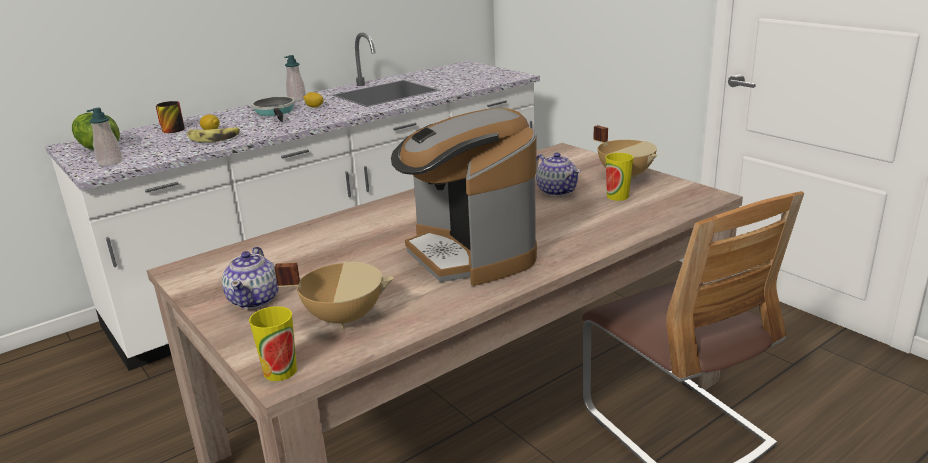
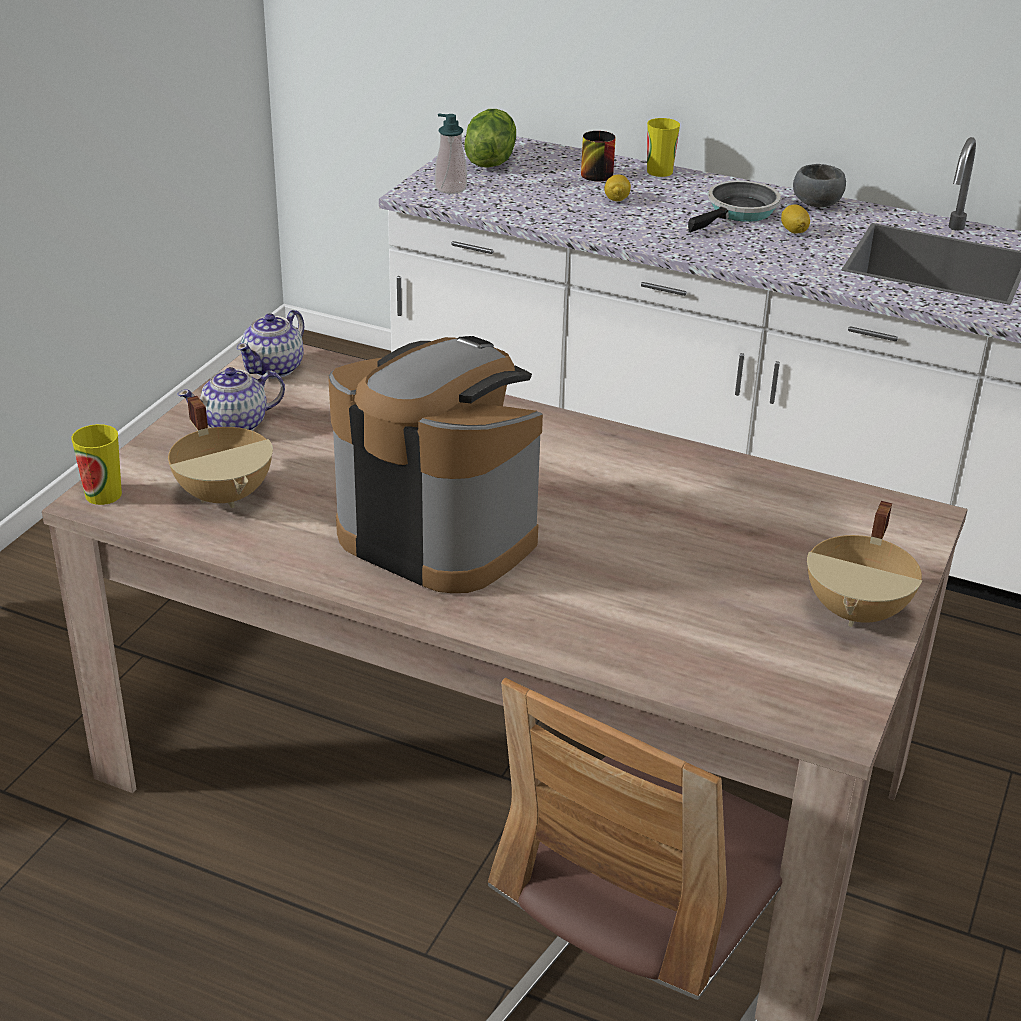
camera: 60 degrees right, 10 degrees up
(214, 138) = (588, 214): banana -> none
(297, 99) = (818, 204): soap dispenser -> grey bowl
(470, 254) = (437, 534): coffee machine -> coffee machine turned 90 degrees clockwise
(557, 191) = (722, 555): teapot -> teapot (274, 368)
(617, 196) = (748, 621): cup -> cup (659, 171)

